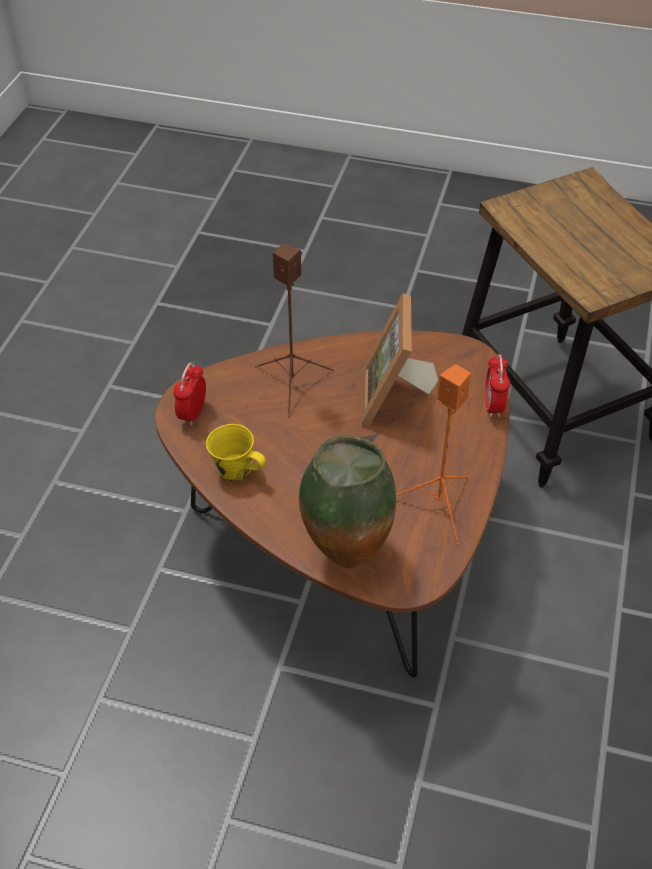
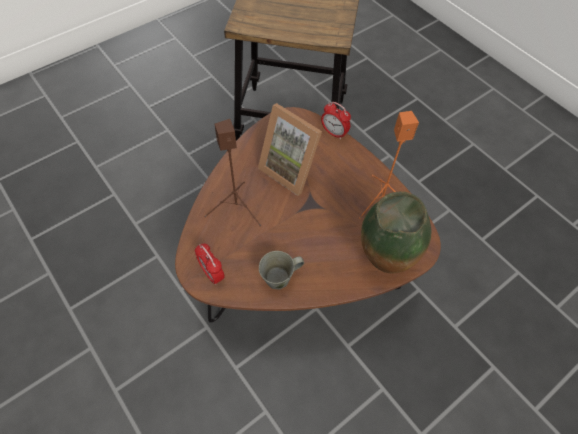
camera: 55 degrees left, 10 degrees up
(236, 471) = (279, 278): yellow mug -> grey mug

